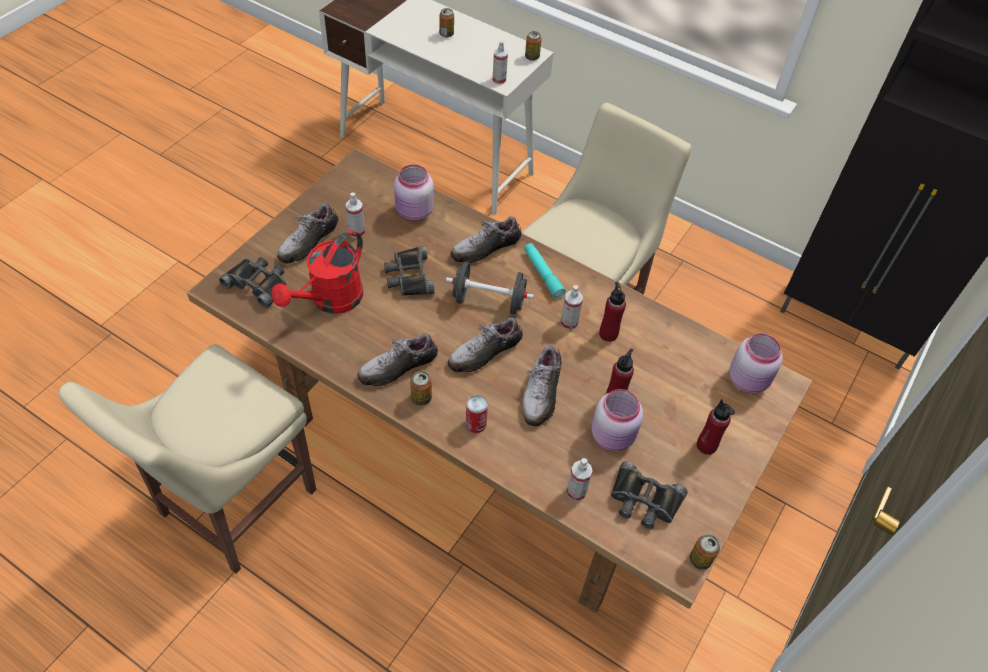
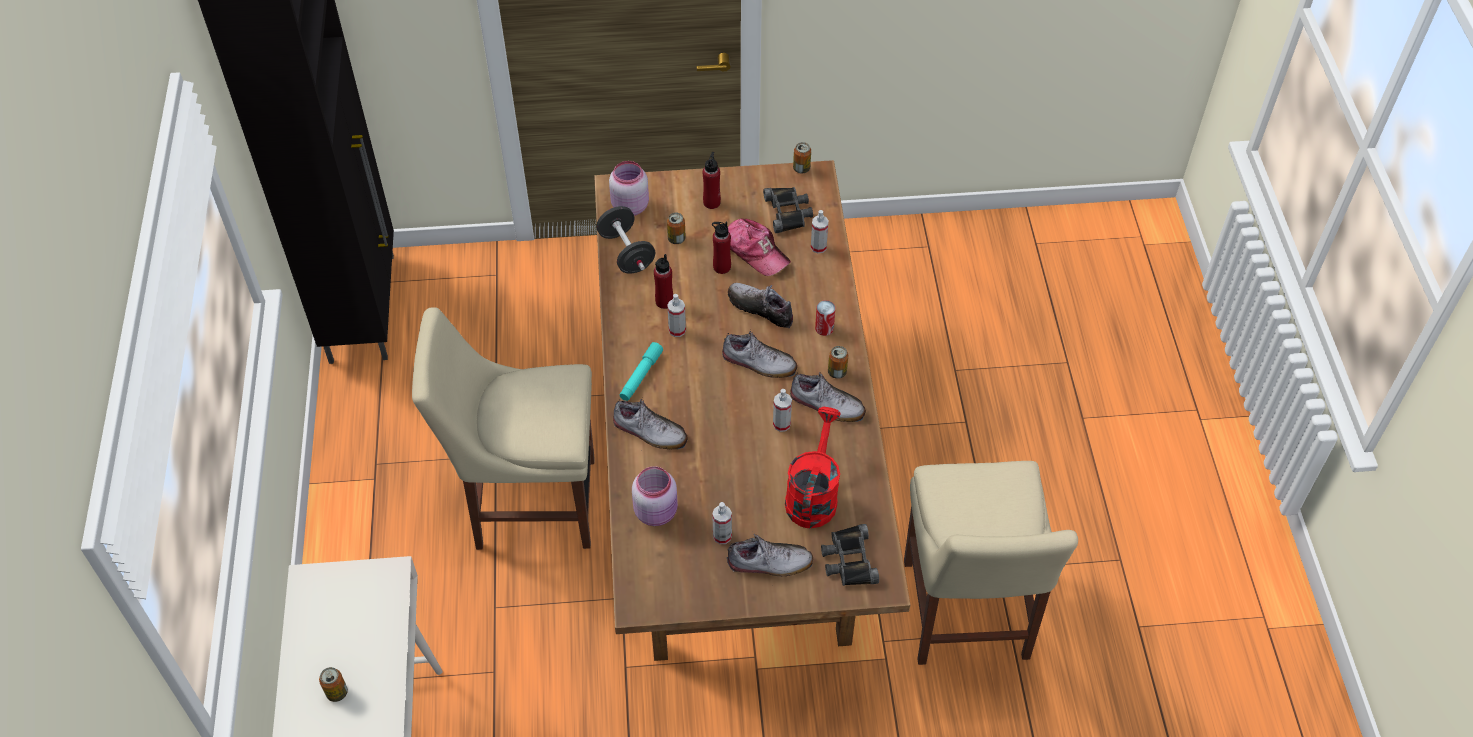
camera: 125 degrees left, 0 degrees up
(232, 506) = (965, 616): beige chair -> beige chair turned 90 degrees clockwise
(330, 301) = (813, 494): red watering can -> red watering can turned 75 degrees counterclockwise
(409, 276) = (733, 461): black binoculars -> none
(488, 301) = (706, 392): black dumbbell -> black dumbbell (626, 253)
(499, 80) = (387, 580): spray bottle -> spray bottle (781, 424)
(532, 57) = (316, 578): can -> can (676, 239)
(541, 393) = (760, 309): shoe -> shoe turned 120 degrees counterclockwise
(613, 436) = (755, 251): pink jar -> cap

